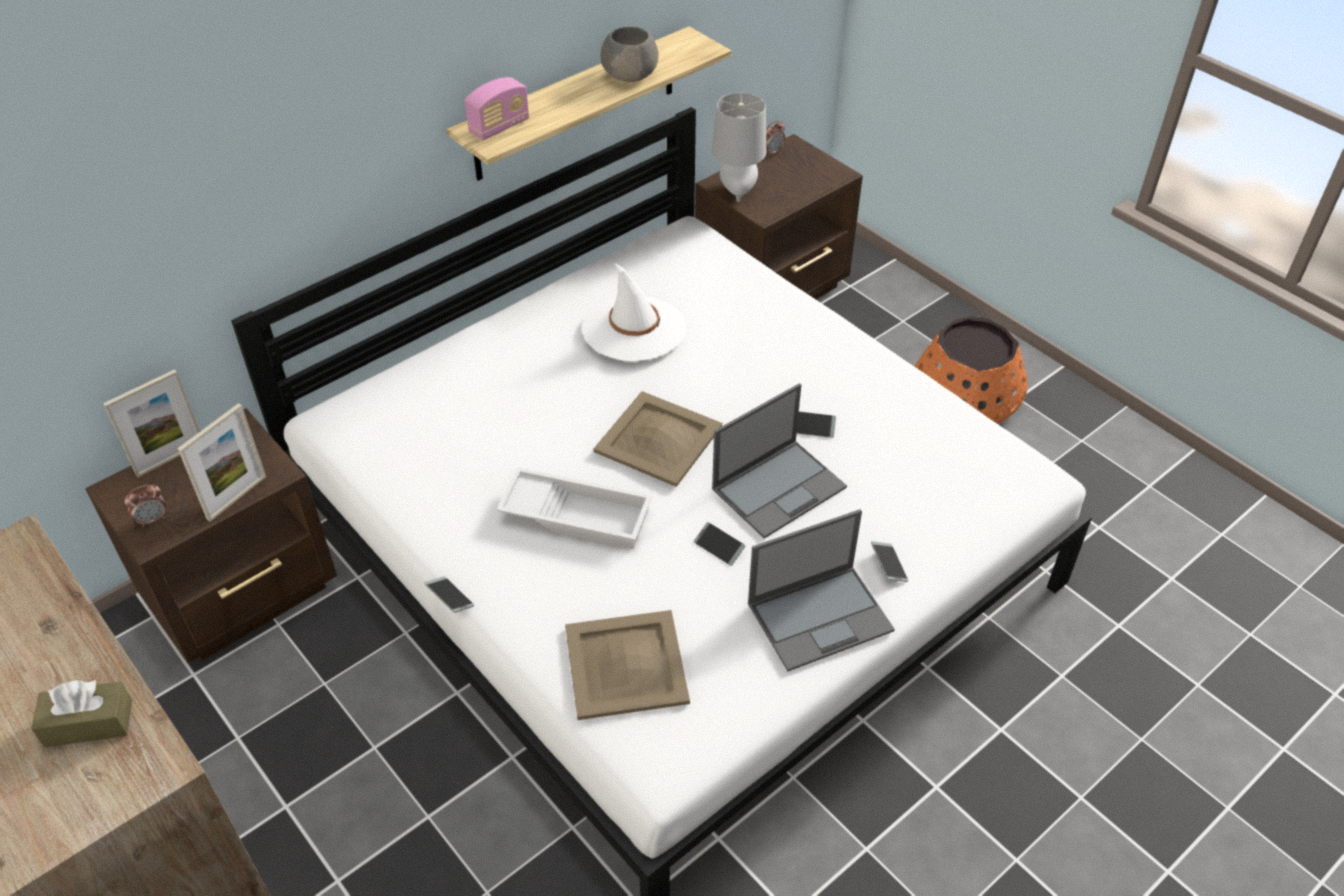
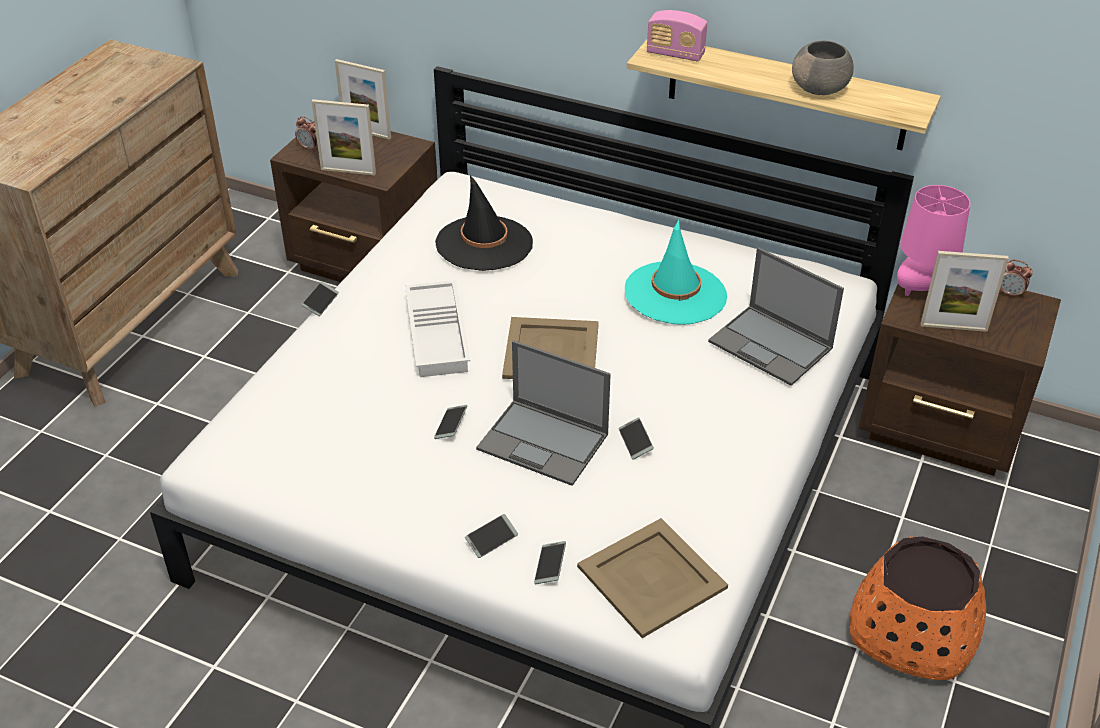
camera: 65 degrees right, 5 degrees down
(88, 723) = (51, 140): brown tissue box -> none
(452, 432) = (484, 244): none -> black hat
(625, 665) = (298, 410): beige tray -> beige tray (650, 577)
(634, 329) = (675, 293): white hat -> turquoise hat
(737, 191) = (921, 289): grey table lamp -> pink table lamp
(793, 195) = (953, 327): none -> picture frame
(821, 616) = (406, 510): laptop -> laptop (772, 345)
(936, 536) = (550, 566): none -> phone

